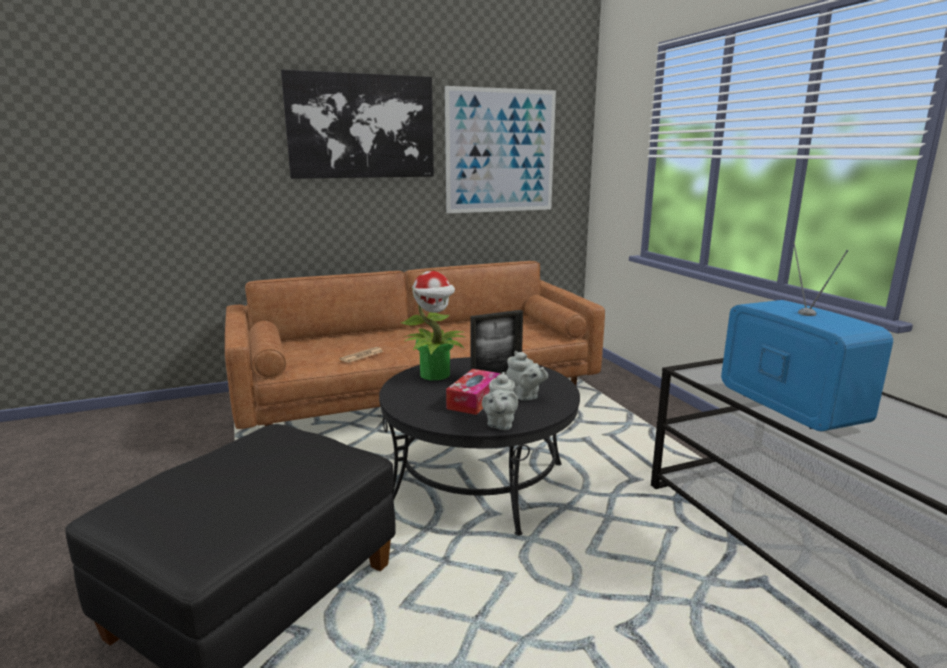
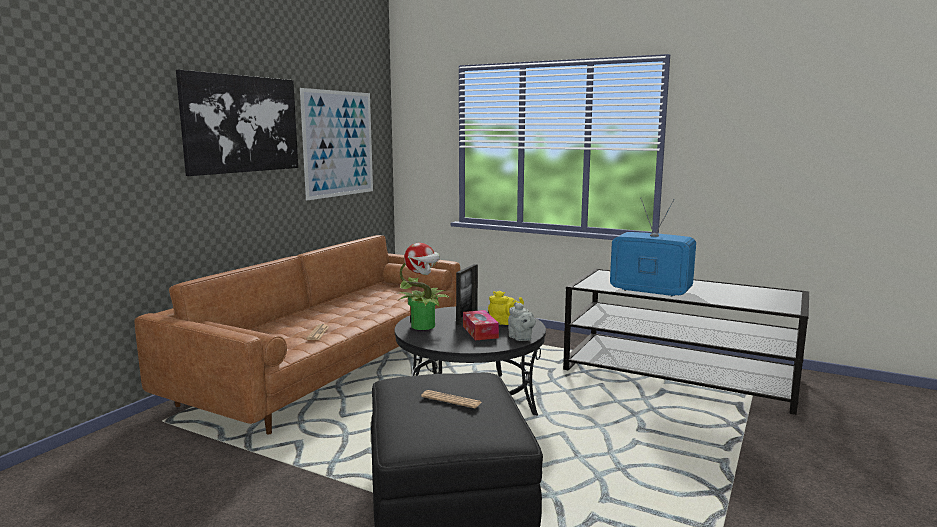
camera: 40 degrees left, 5 degrees down
(246, 475) = (451, 400): none -> newspaper
(524, 397) = (503, 323): grey teapot -> yellow teapot

